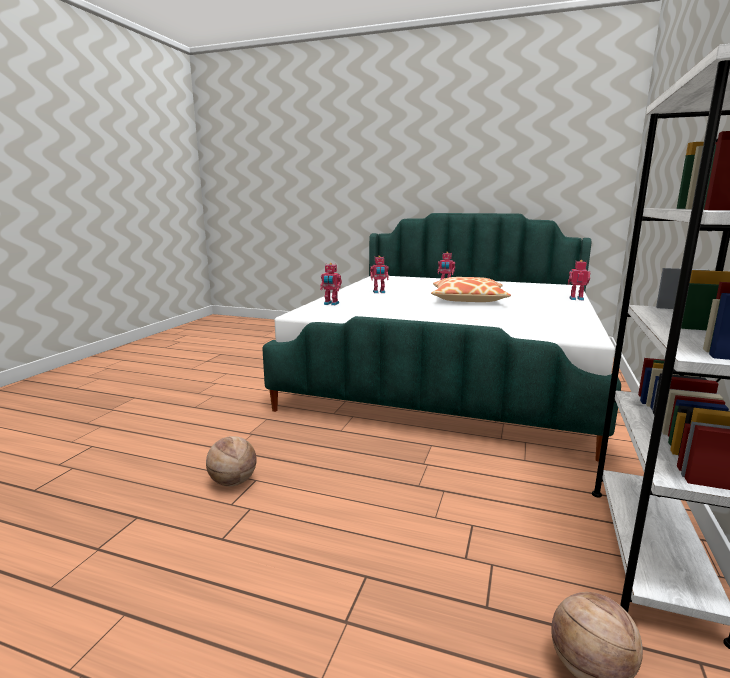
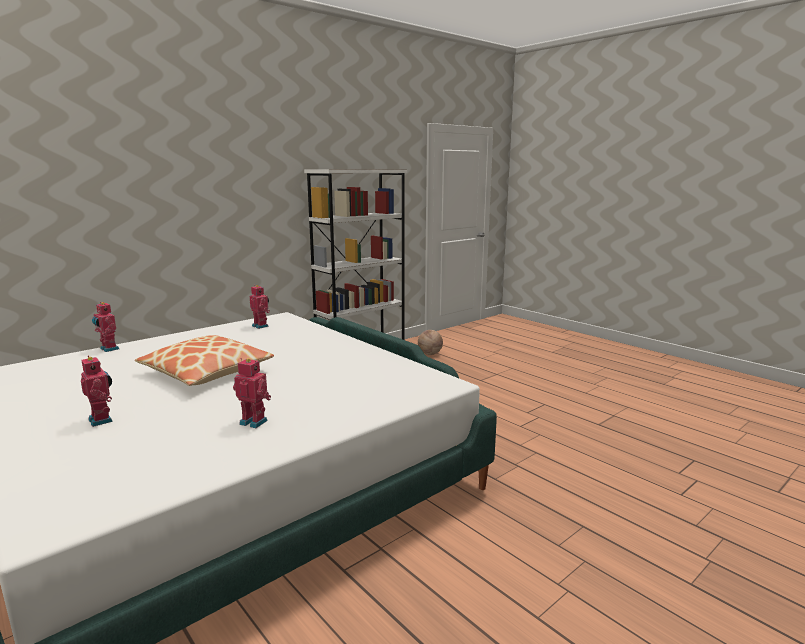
camera: 150 degrees left, 0 degrees up
(233, 482) = (536, 428): basketball -> none
(331, 304) = (381, 400): toy robot -> toy robot (261, 326)

